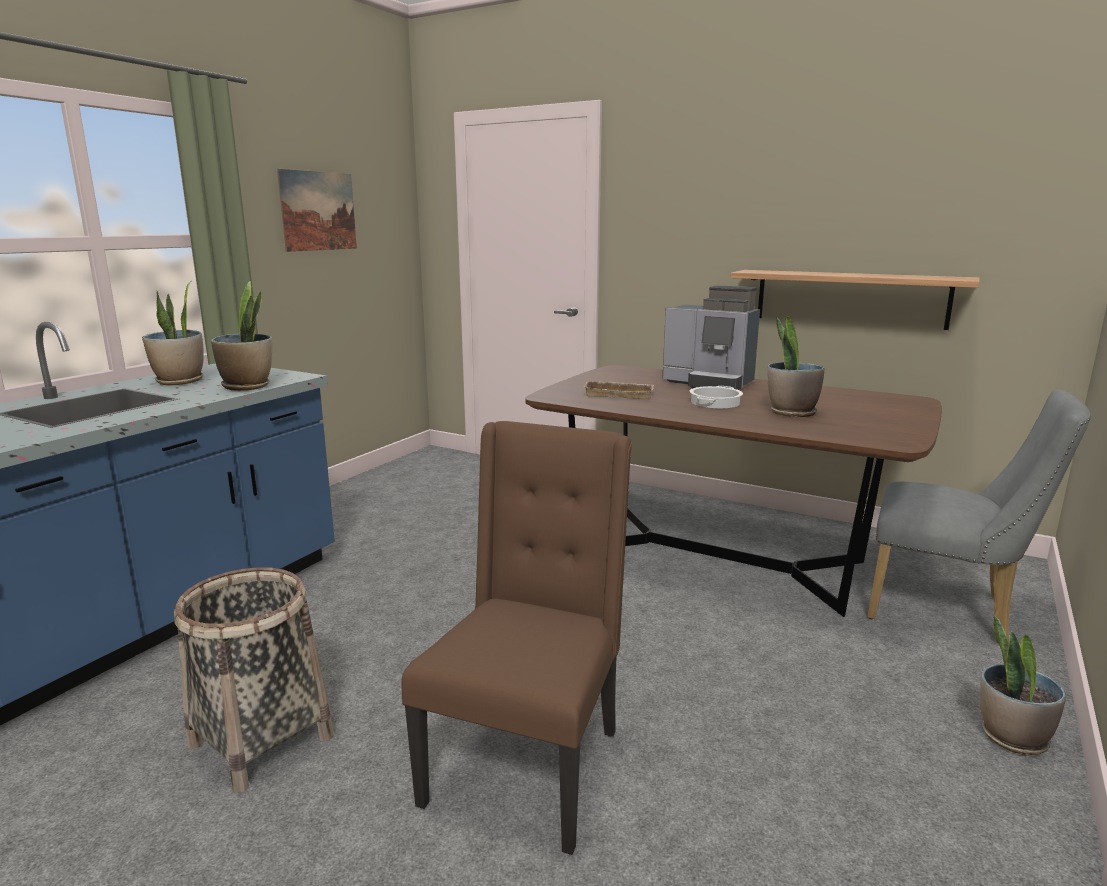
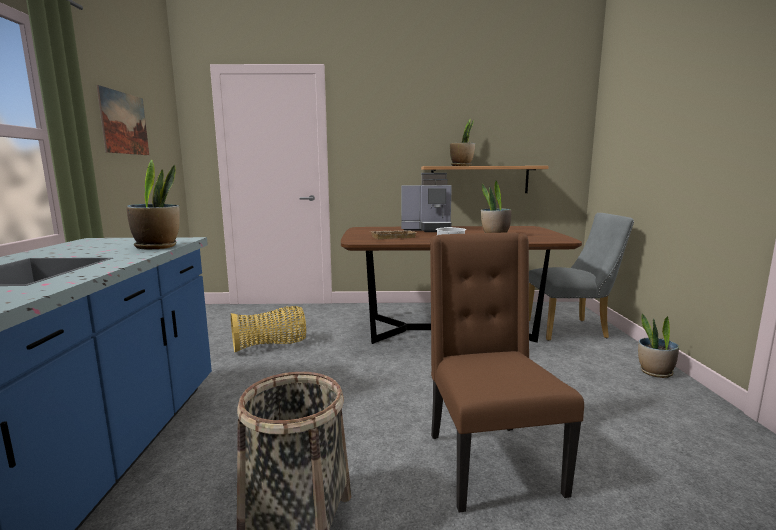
camera: 30 degrees left, 5 degrees down
(180, 381) = (79, 250): potted plant -> potted plant (461, 166)
(451, 523) = (271, 345): none -> basket

